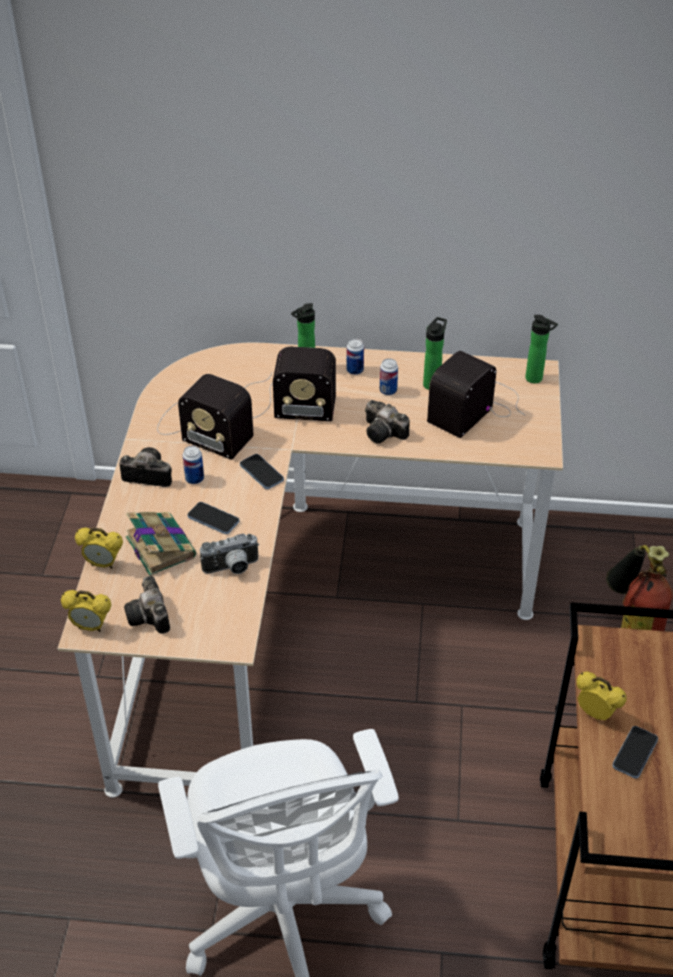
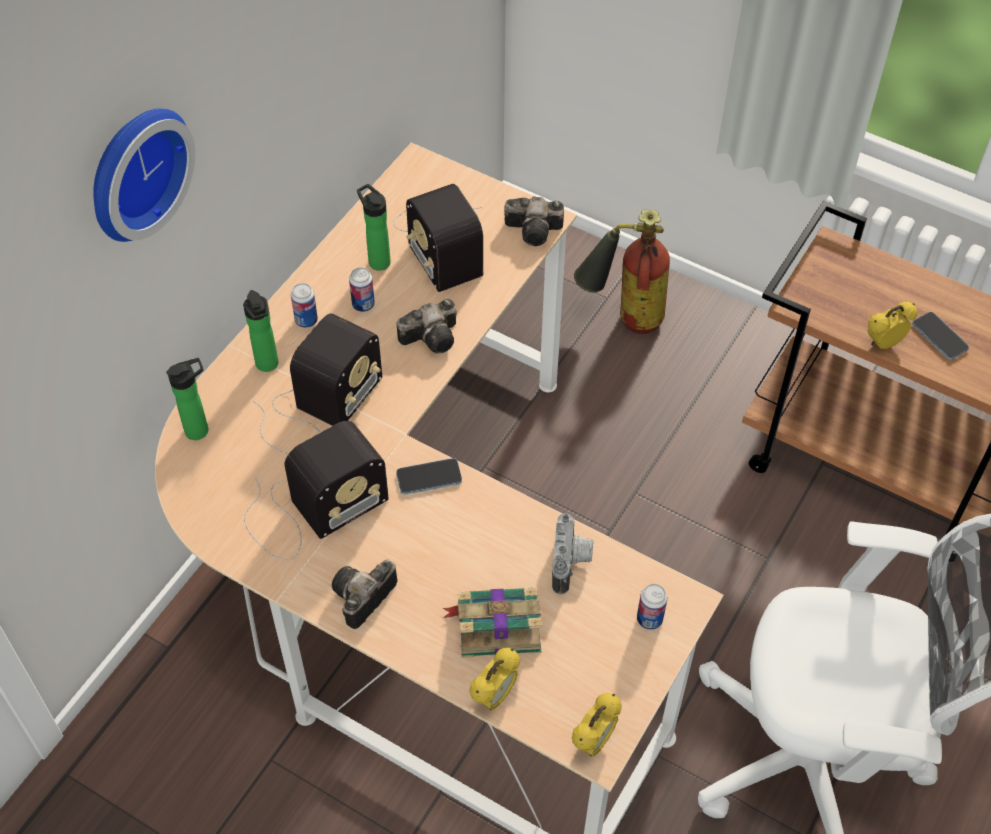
camera: 65 degrees left, 10 degrees up
(150, 617) = (608, 672): camera -> camera (536, 230)
(194, 479) = (399, 549): can -> can (649, 619)
(213, 519) = (480, 554): phone -> none
(269, 157) = (133, 170): none -> wall clock
(536, 379) = (430, 173): bottle -> bottle (200, 429)

